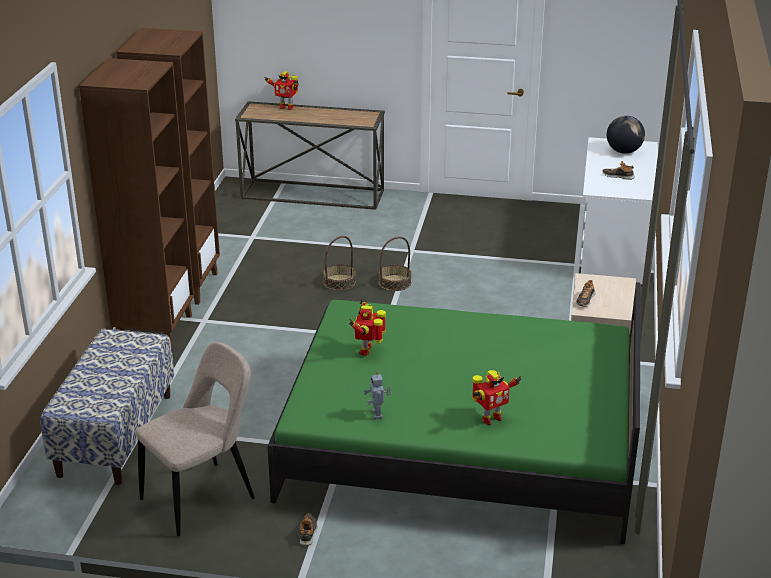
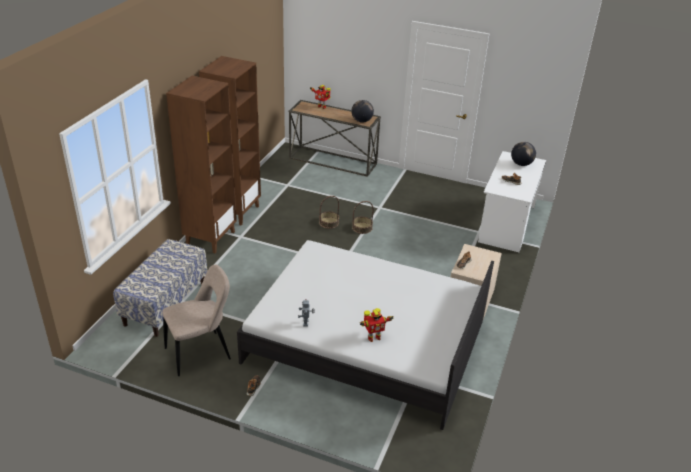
camera: 10 degrees right, 5 degrees up
(357, 120) = (362, 121): none -> globe
(367, 350) = (315, 278): toy robot -> none
(461, 441) = (366, 342): green bed -> white bed

